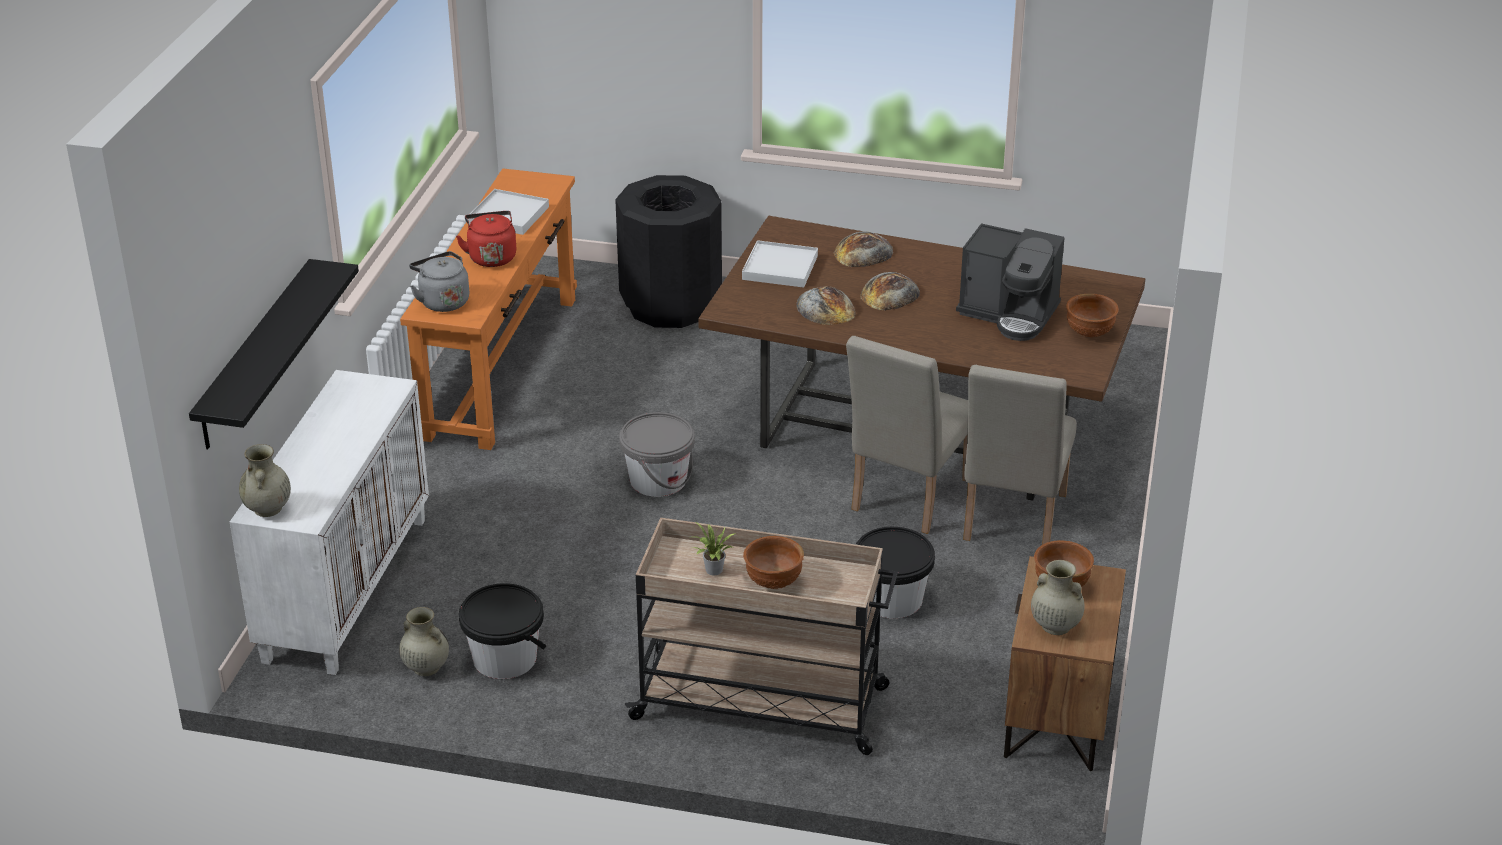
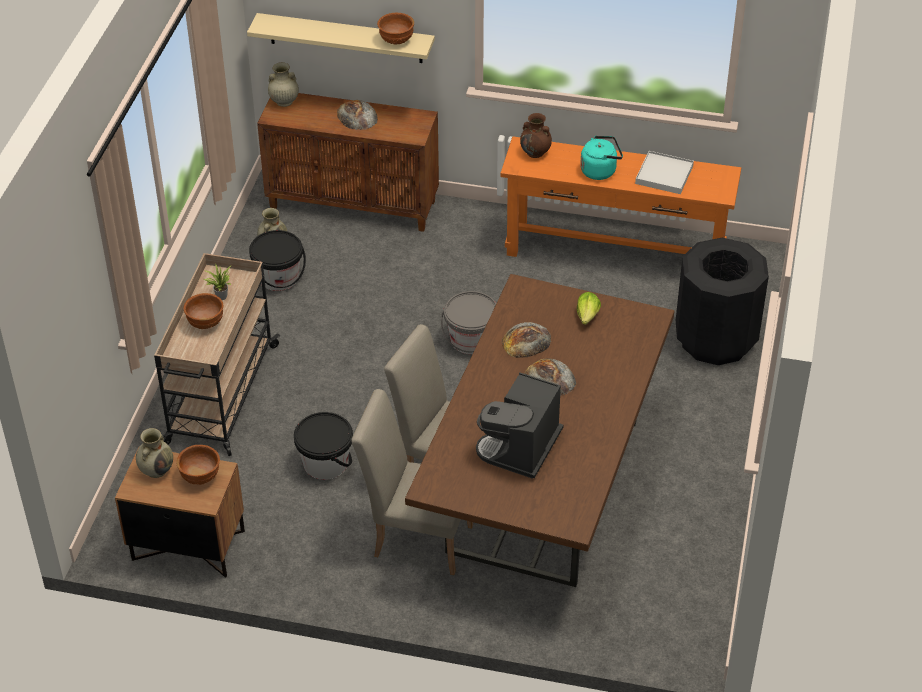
camera: 90 degrees right, 10 degrees up
(255, 355) = (345, 38): black shelf -> beige shelf
(345, 587) = (354, 204): white cabinet -> brown cabinet
(442, 301) = (535, 152): grey kettle -> brown vase
(491, 257) = (600, 170): red kettle -> turquoise kettle
(780, 267) = (587, 316): white tray -> lettuce
(863, 252) = (616, 364): bread -> bread (357, 116)
(1089, 333) = (492, 497): brown bowl -> brown bowl (396, 40)

